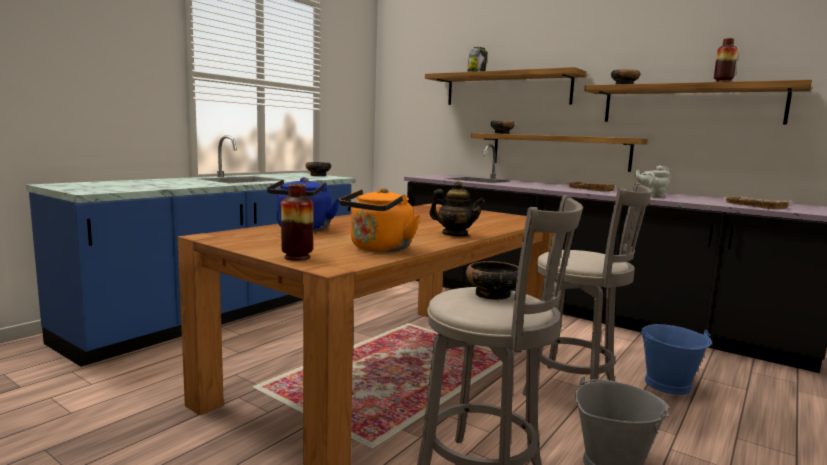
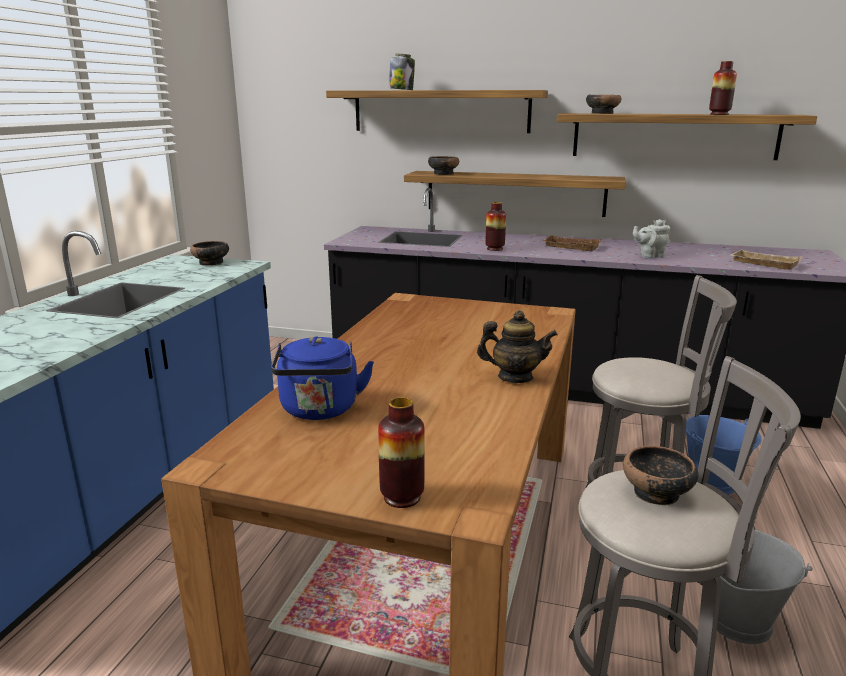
camera: 20 degrees left, 10 degrees up
(379, 249) = (473, 442): orange kettle -> none
(525, 185) = (494, 249): none -> vase

